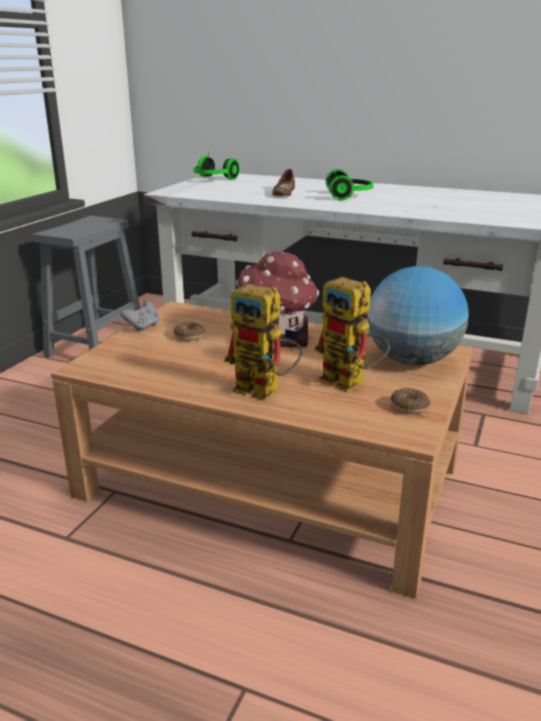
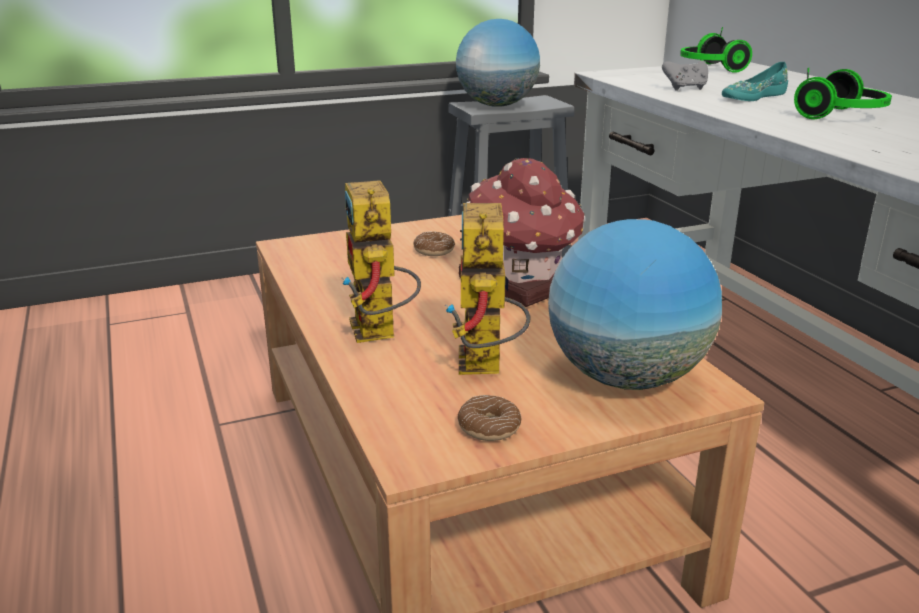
camera: 45 degrees right, 0 degrees up
(75, 229) = (497, 105): none -> globe
(143, 327) = (412, 227): grey game controller -> grey game controller (685, 89)
(283, 193) = (752, 97): brown shoe -> turquoise shoe

